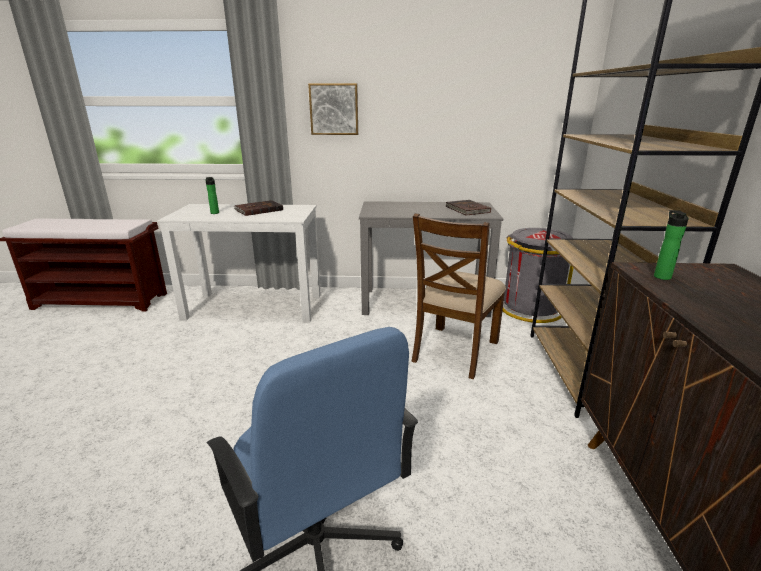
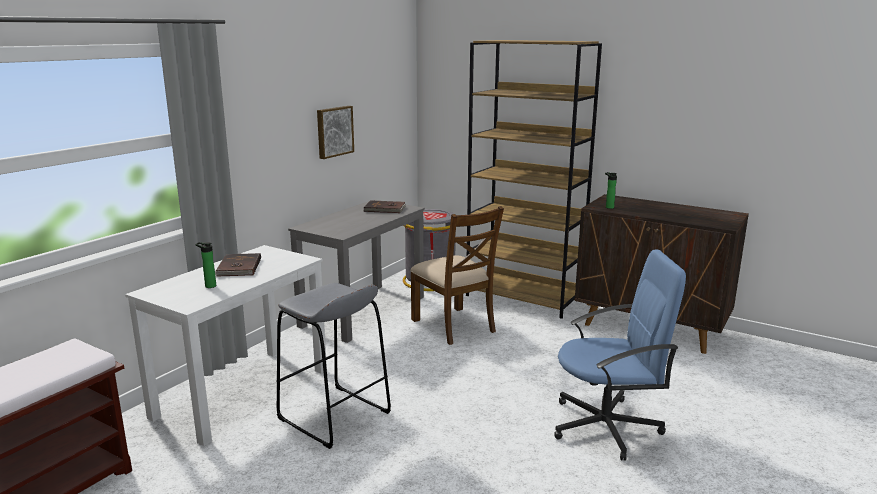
camera: 60 degrees left, 5 degrees down
(240, 350) = (334, 416): none -> grey stool
(334, 109) = (254, 135): picture -> picture (334, 131)

